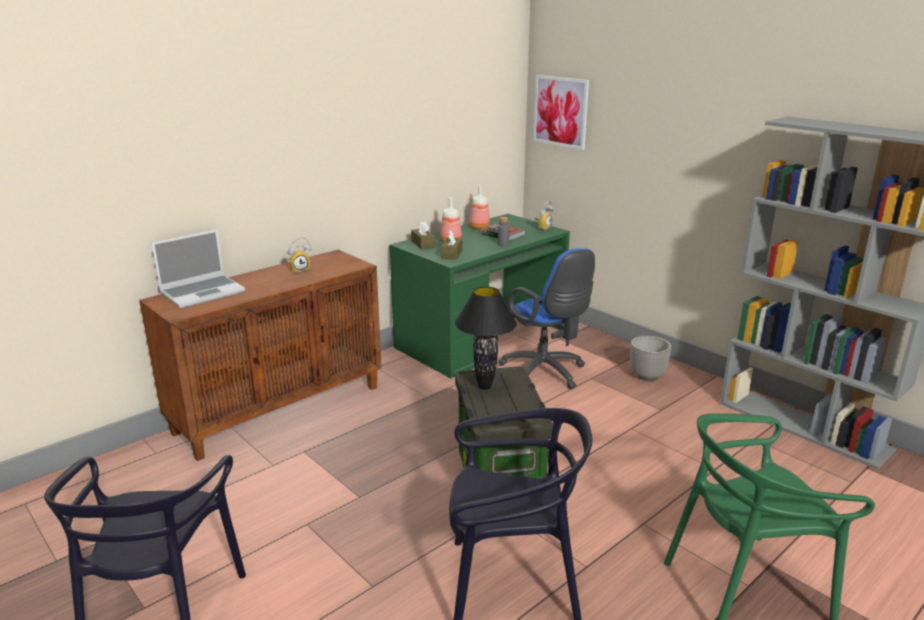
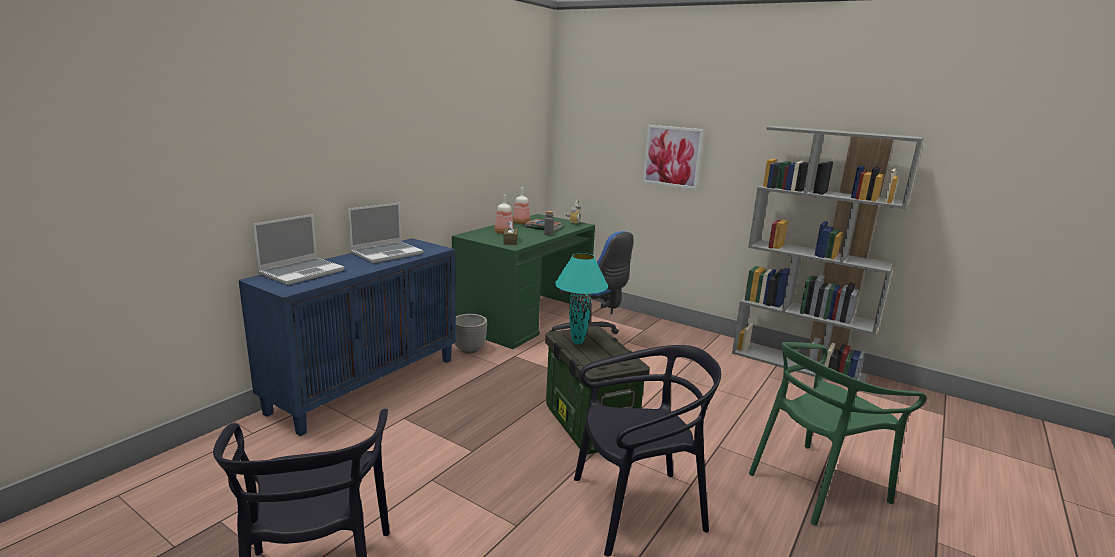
camera: 15 degrees left, 5 degrees down
(280, 408) = (366, 384): brown cabinet -> blue cabinet
(300, 270) = (387, 253): alarm clock -> laptop
(423, 244) = (481, 235): brown tissue box -> none
(484, 387) = (577, 342): black table lamp -> turquoise table lamp
(560, 111) = (582, 129): picture -> picture (672, 156)
(646, 376) = (669, 338): planter -> planter (469, 350)

